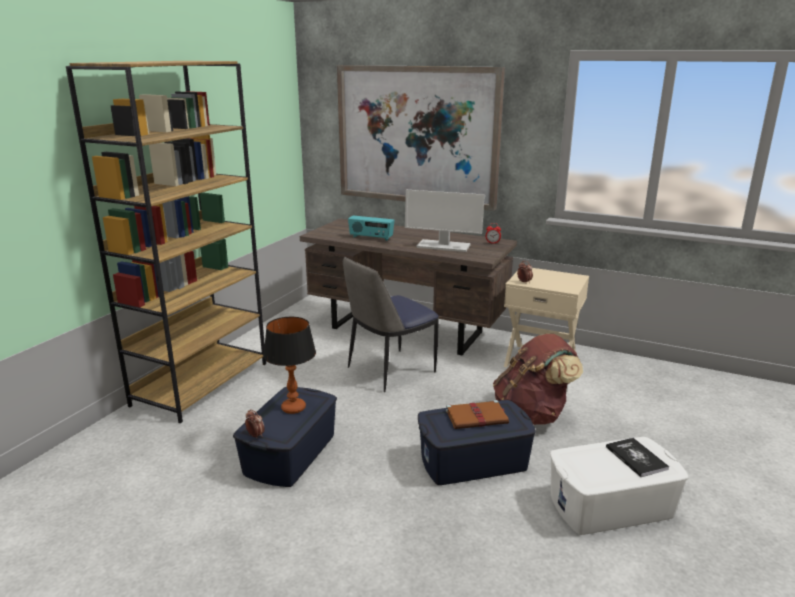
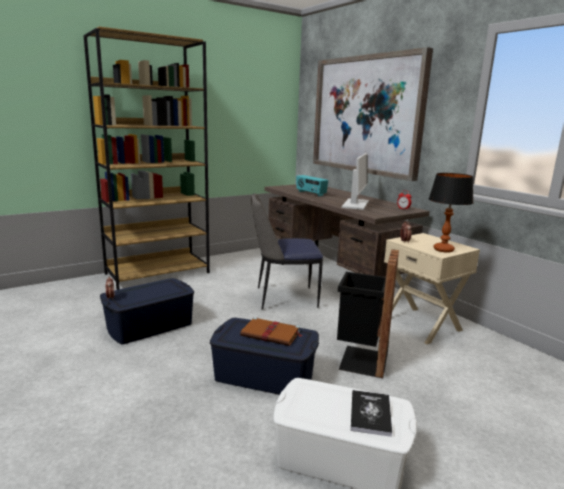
camera: 30 degrees right, 5 degrees down
(293, 408) = (156, 290): table lamp -> table lamp (443, 250)
(443, 246) = (355, 204): monitor -> monitor turned 120 degrees counterclockwise
(532, 415) = (360, 360): brown backpack -> black trash can

